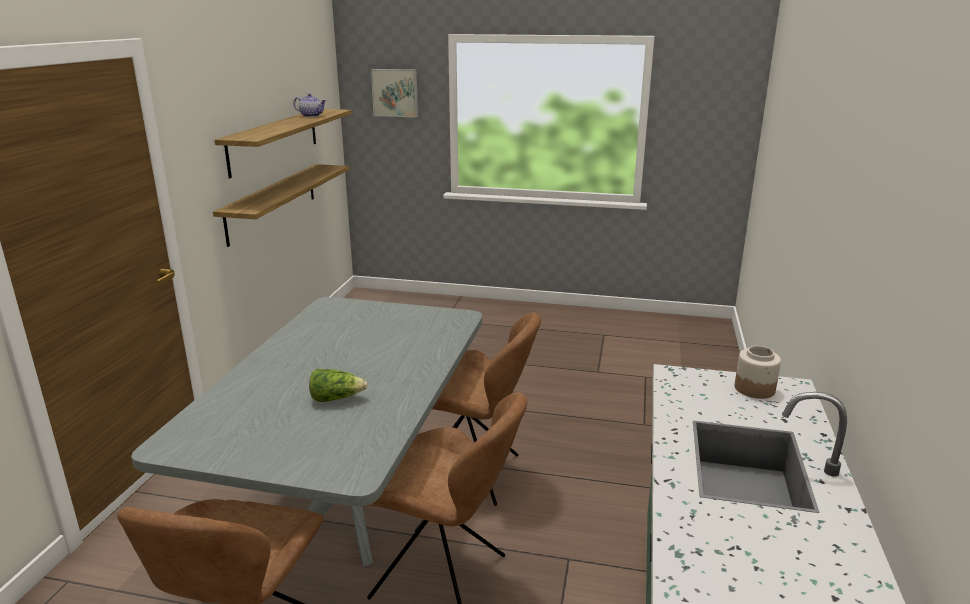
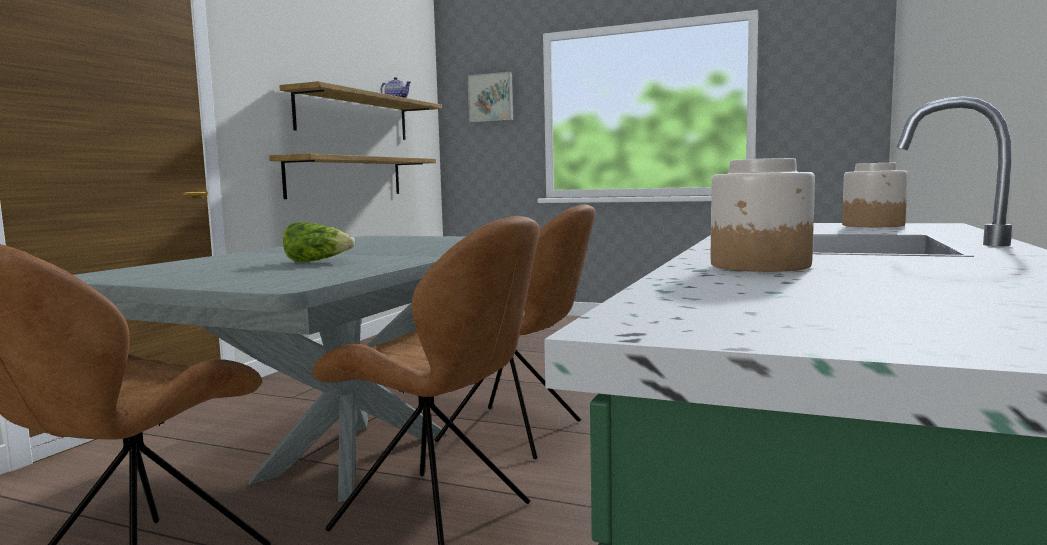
camera: 10 degrees right, 15 degrees down
(709, 543) = (760, 265): none -> jar

